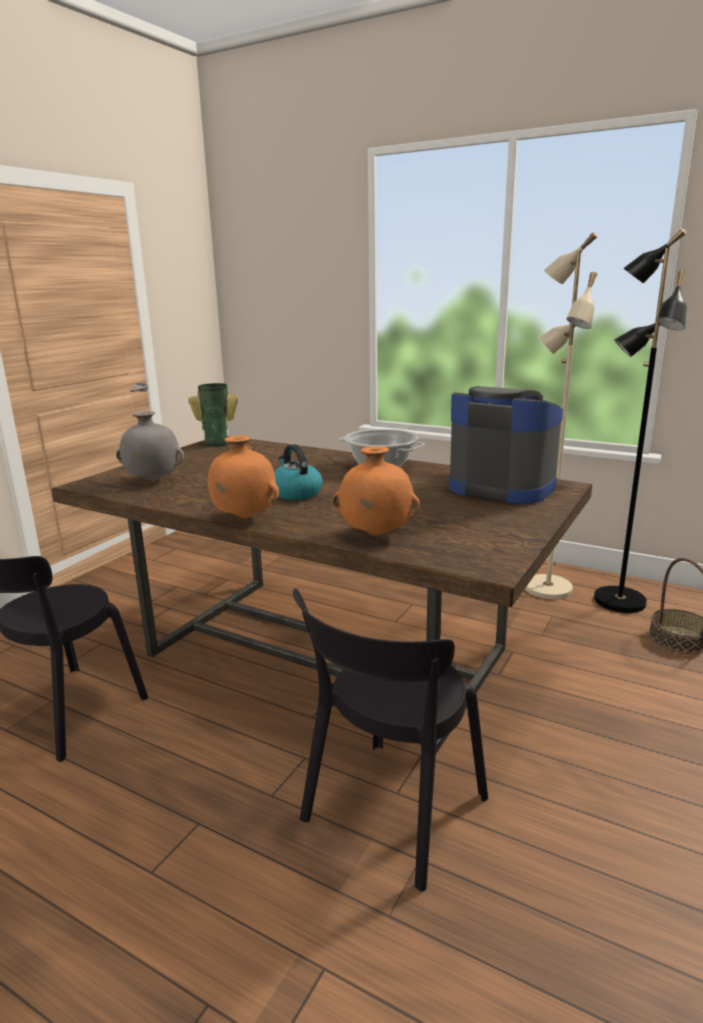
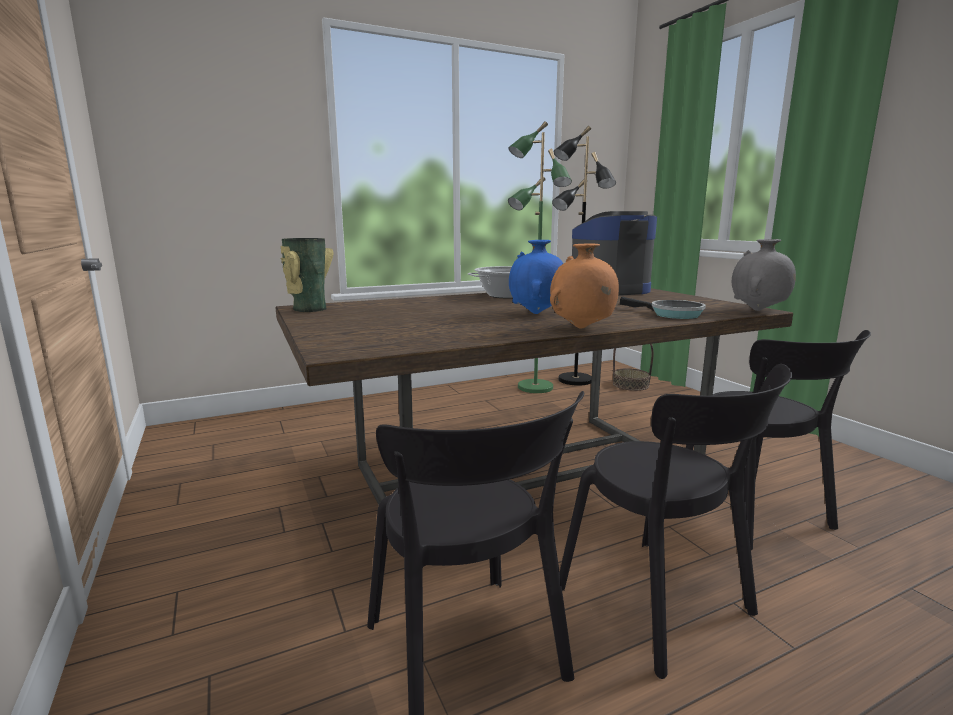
camera: 55 degrees left, 5 degrees down
(153, 481) = (394, 334): grey vase -> grey vase (758, 310)
(167, 781) = (660, 605): none -> black chair
(295, 493) = (537, 313): kettle -> blue vase
(375, 535) = (671, 314): orange vase -> frying pan
(546, 588) = (534, 388): beige floor lamp -> green floor lamp

